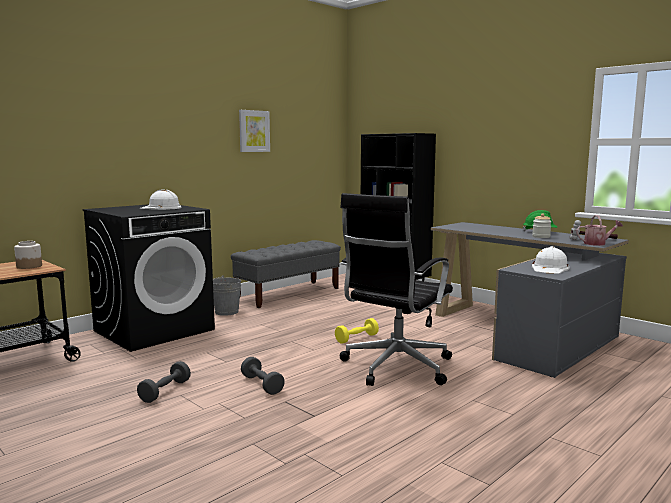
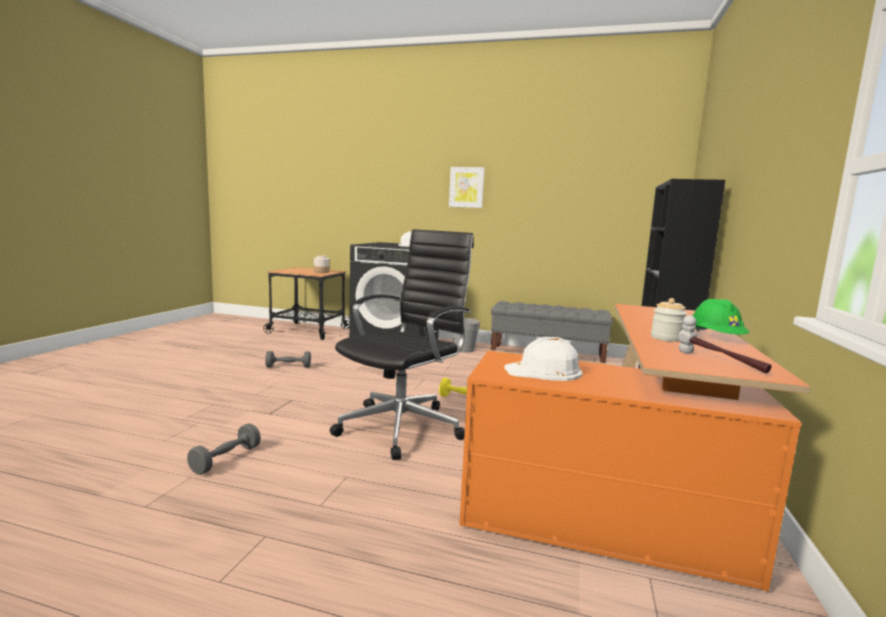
camera: 60 degrees right, 0 degrees up
(254, 131) = (544, 186): picture -> picture (466, 187)
(262, 385) = (319, 387): grey dumbbell -> grey dumbbell (226, 459)
(395, 367) = (403, 426): black office chair -> black office chair turned 120 degrees clockwise
(524, 333) = (629, 489): grey desk -> orange desk
(597, 243) = (681, 364): watering can -> none

